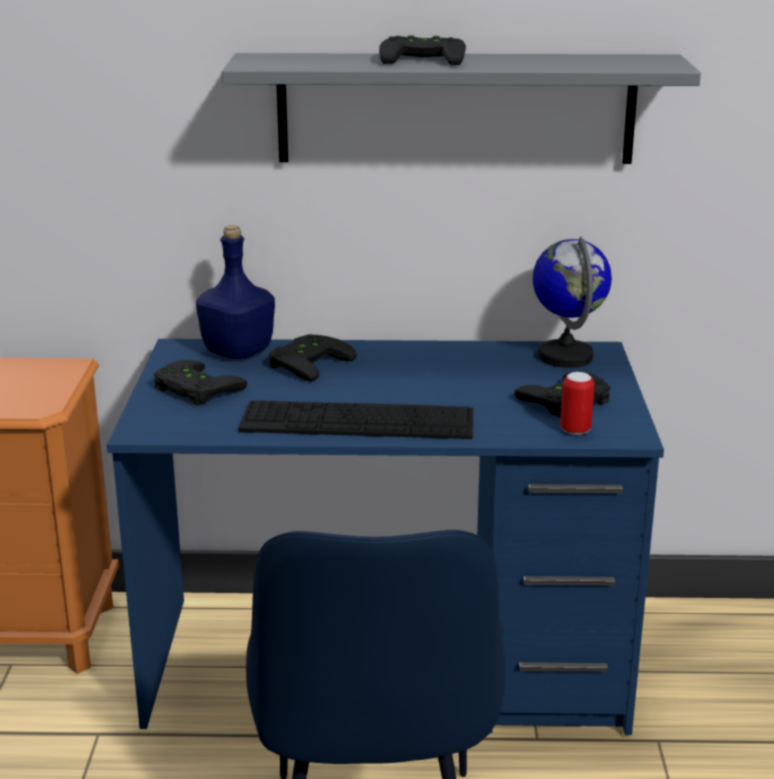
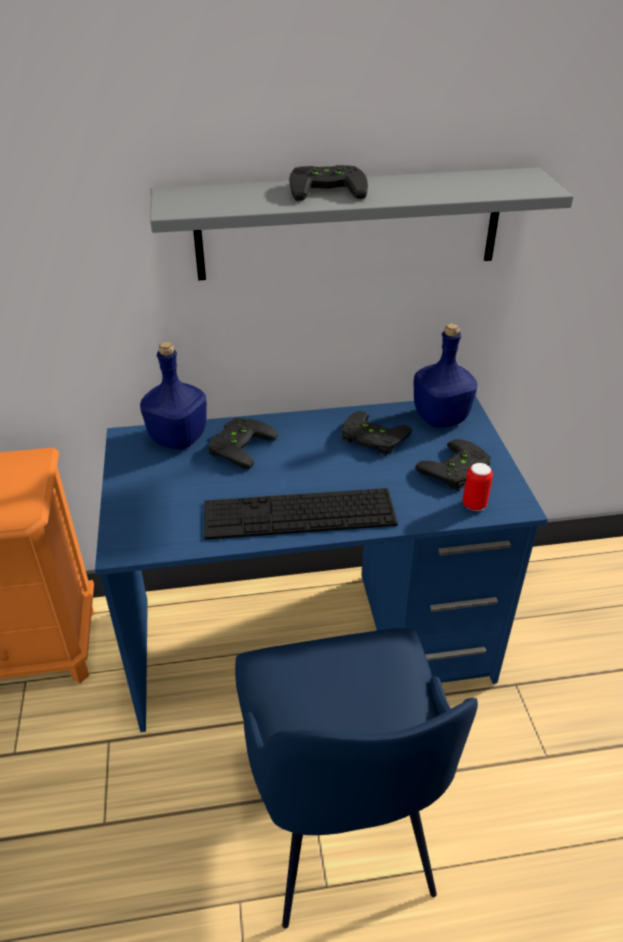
camera: 10 degrees left, 15 degrees up
(193, 390) = (153, 490): black game controller -> black game controller (371, 439)
(566, 356) = (439, 417): globe -> blue bottle

